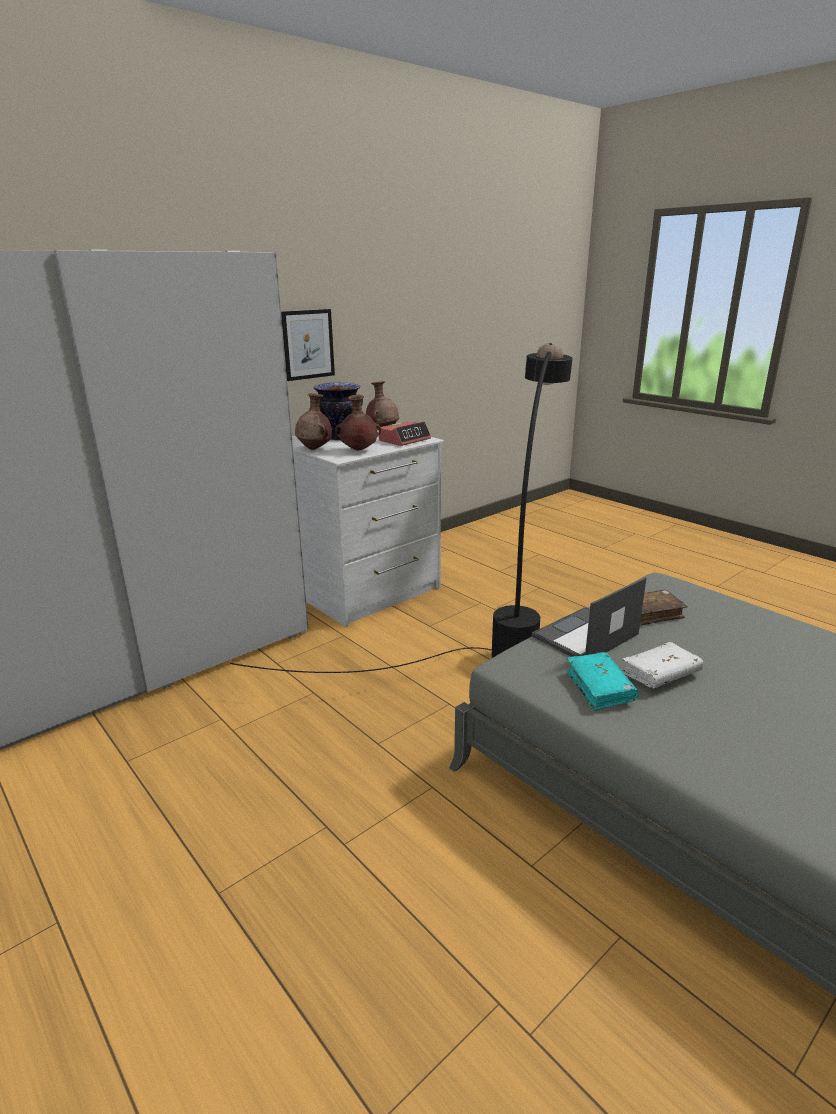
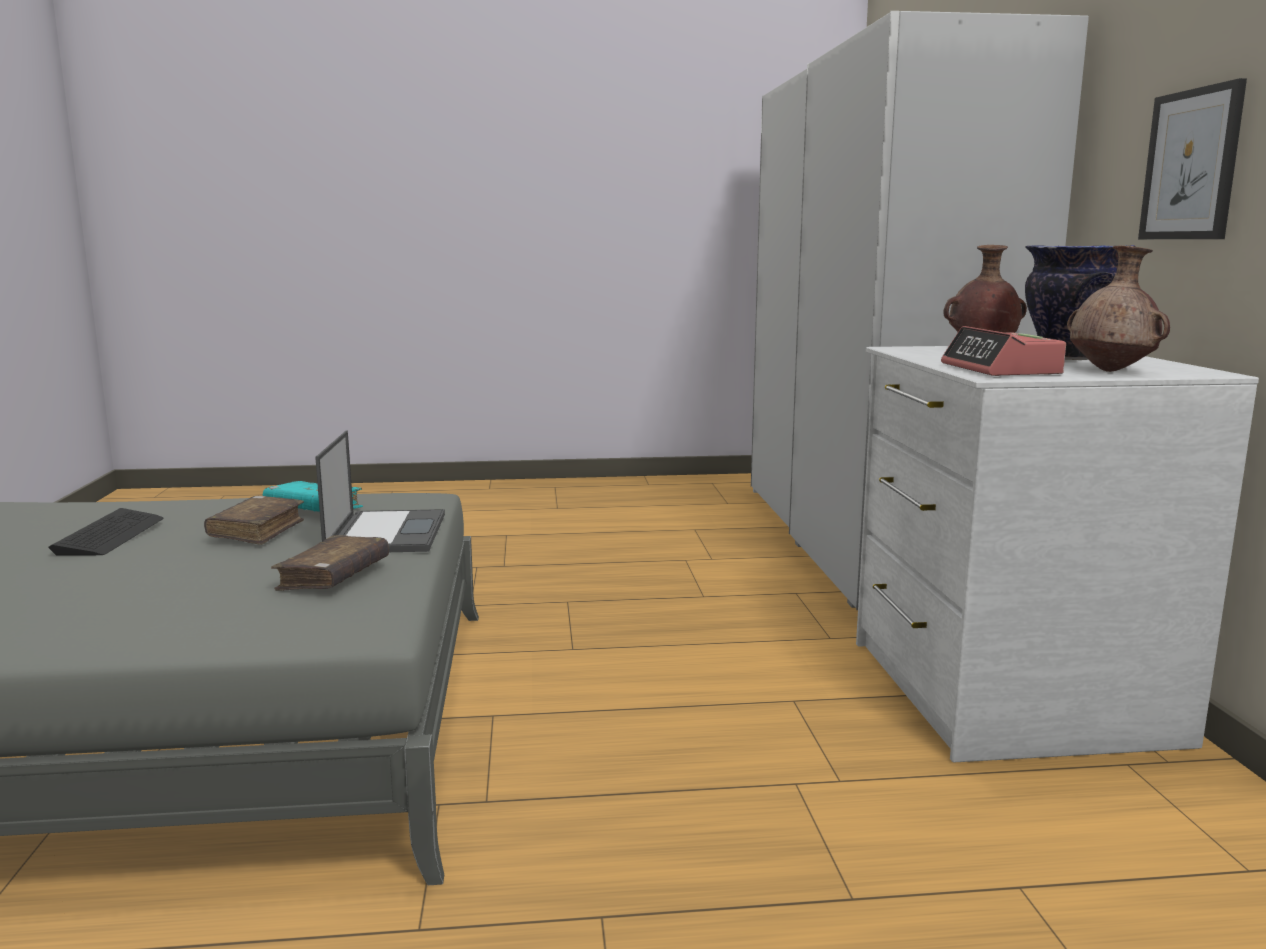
camera: 125 degrees right, 10 degrees down
(358, 451) = (937, 354): brown vase -> none
(496, 631) = (705, 748): black floor lamp -> none
(660, 674) = (257, 531): white book -> brown book
(769, 718) = (110, 535): none -> keyboard

